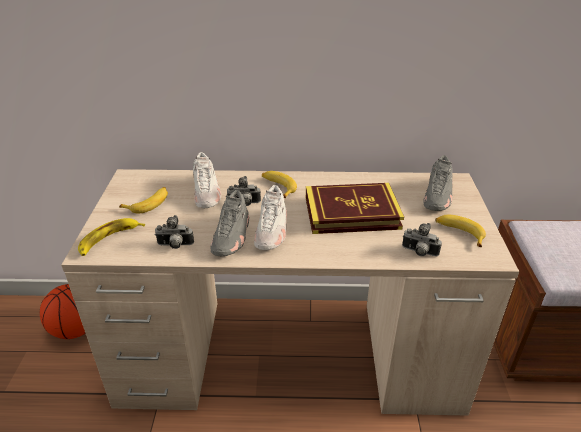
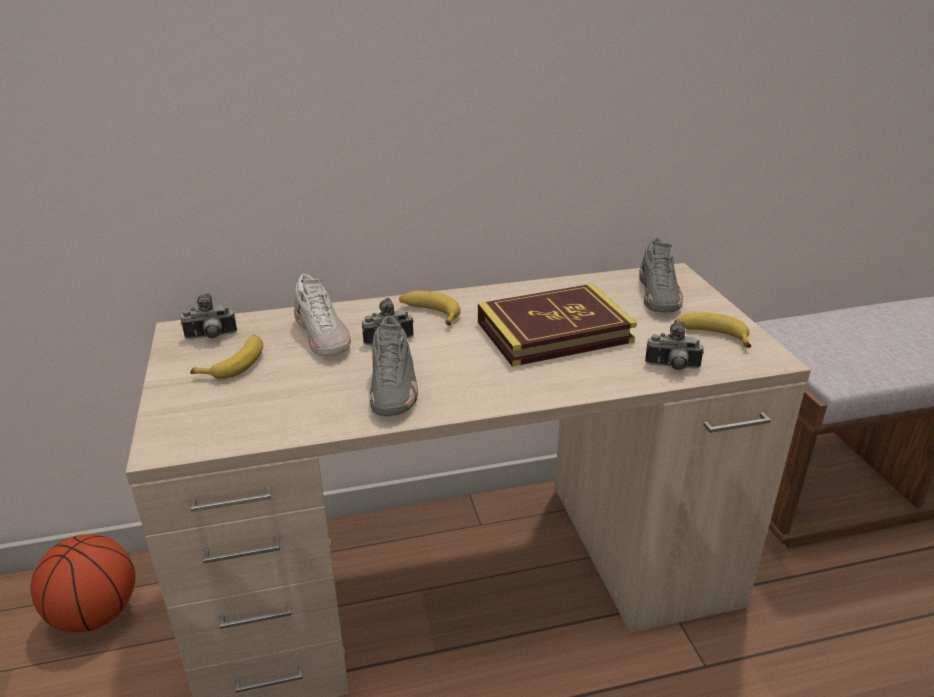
camera: 15 degrees left, 5 degrees down
(109, 240) = (193, 423): banana -> none
(175, 246) = (309, 414): camera -> camera (211, 337)
(272, 231) = (450, 371): white shoe -> none

